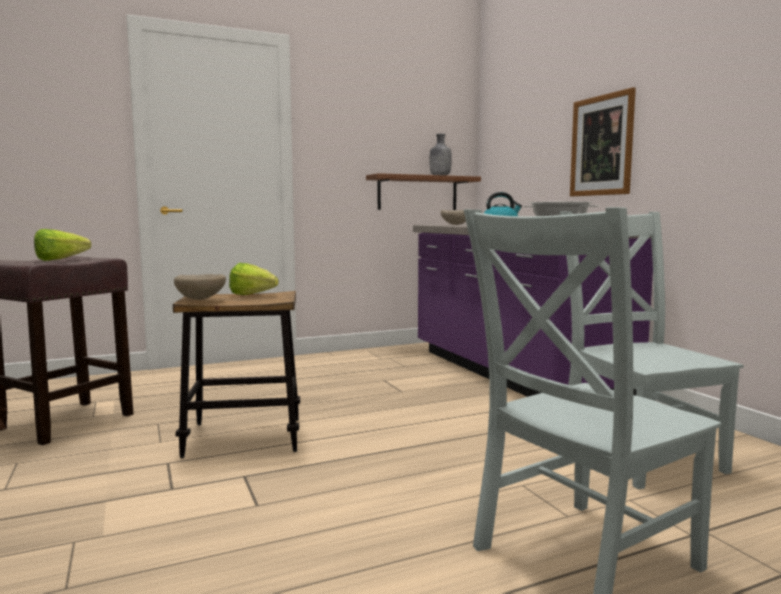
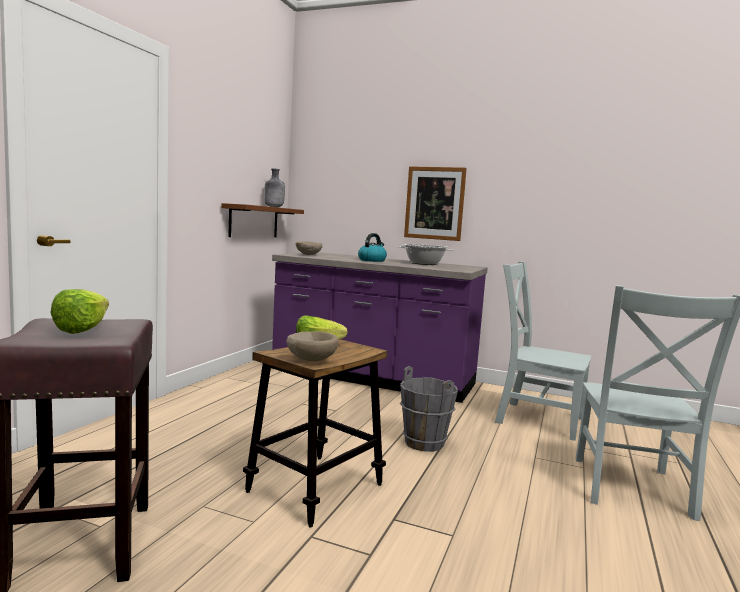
camera: 45 degrees left, 0 degrees up
(420, 435) = (424, 443): none -> grey bucket

